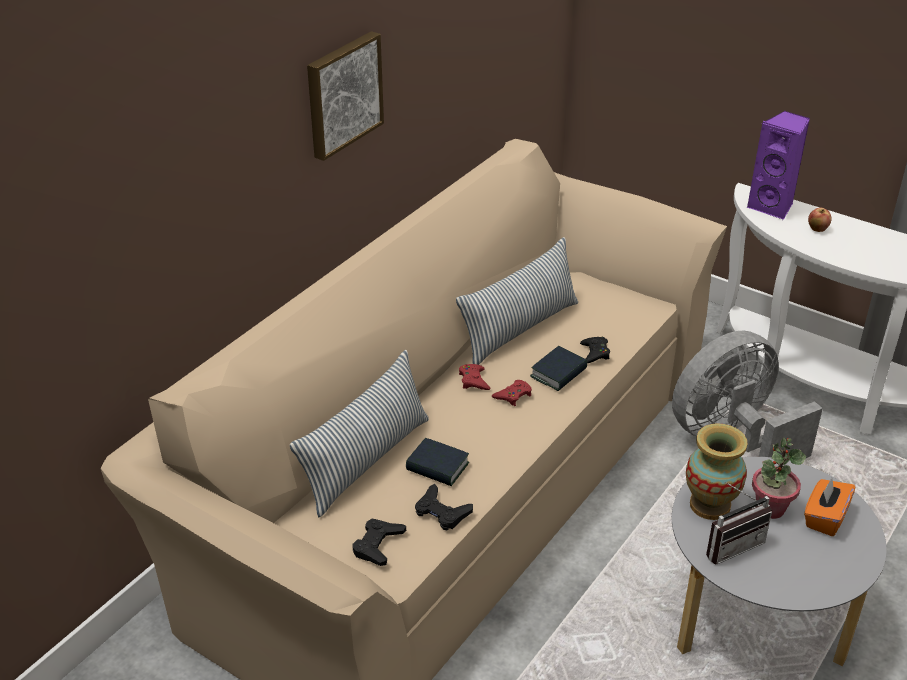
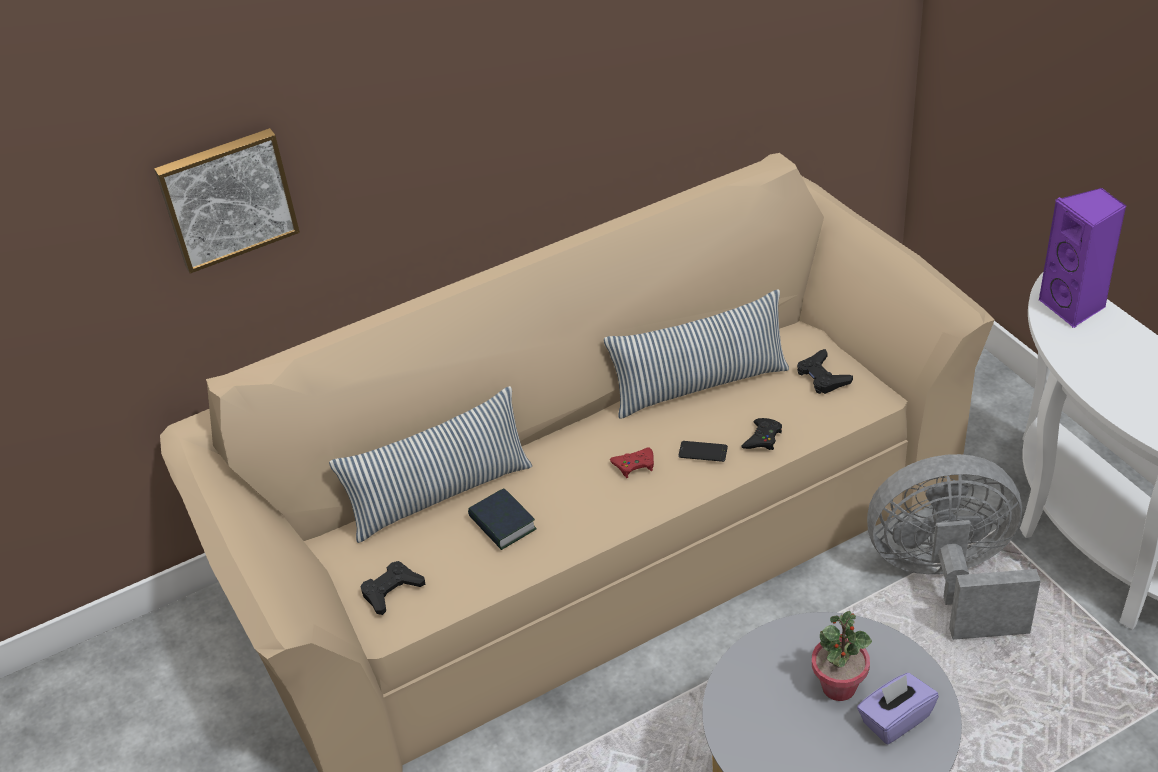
camera: 30 degrees right, 5 degrees up
(342, 94) = (503, 86): picture -> picture (227, 198)
(441, 512) = (474, 575): black game controller -> black game controller (822, 377)
(473, 380) = (605, 435): red game controller -> none
(558, 373) = (703, 452): book -> phone
(710, 505) = (772, 659): vase -> none
(731, 544) = (761, 713): radio -> none
(817, 229) = (1109, 351): apple -> none
(825, 518) = (895, 719): orange tissue box -> purple tissue box

